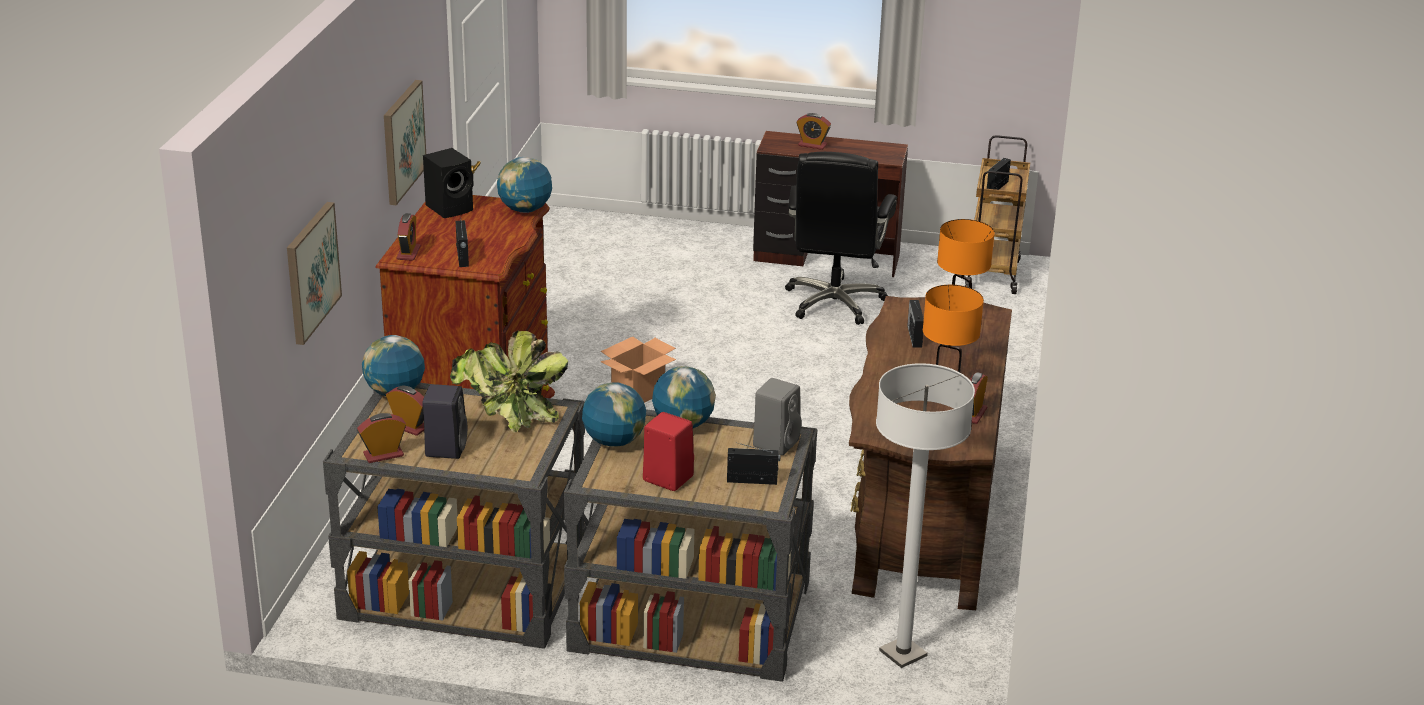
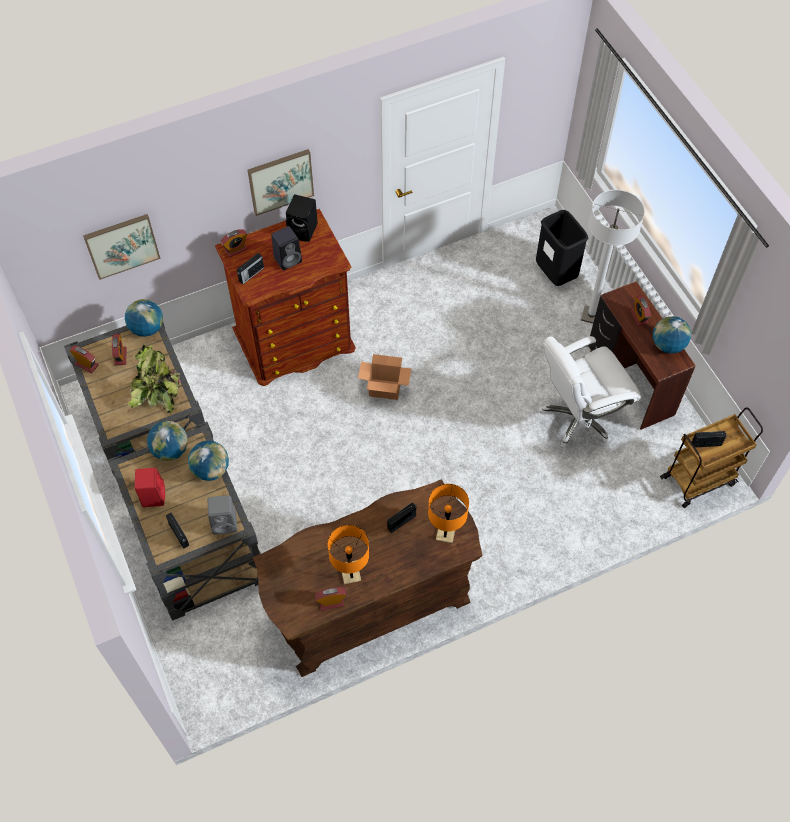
camera: 55 degrees right, 30 degrees up
(446, 447) = (113, 384): black speaker -> black speaker (288, 259)
(525, 210) = (331, 263): globe -> globe (667, 345)
(634, 240) = (555, 274): none -> black trash can
(834, 300) = (580, 416): black office chair -> white office chair
(903, 654) = (235, 663): white floor lamp -> white floor lamp (591, 315)

